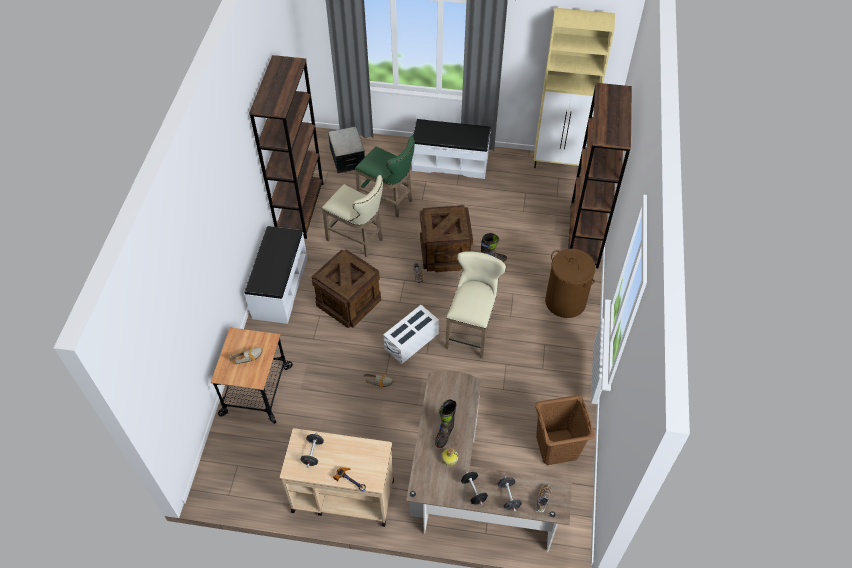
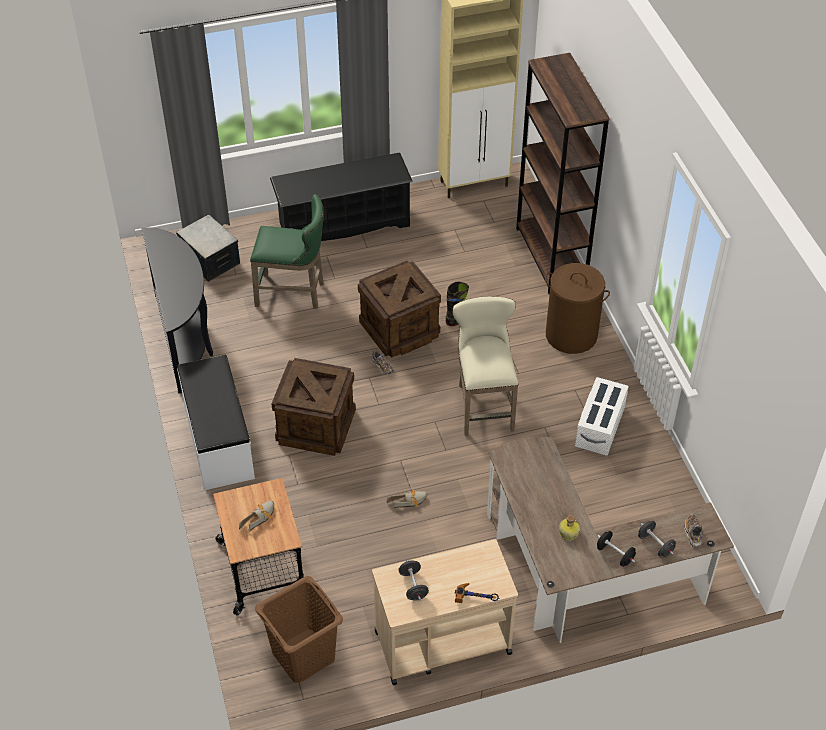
camera: 25 degrees left, 5 degrees down
(300, 208) = (185, 339): brown bookcase -> black console table
(358, 240) = (283, 351): beige stool -> none
(411, 341) = (420, 443): white storage box -> white storage box (599, 428)
(444, 434) = (546, 509): black boot -> none
(450, 163) = (343, 224): white bench -> black shoe rack
(556, 446) = (651, 493): brown laundry basket -> brown laundry basket (303, 655)

